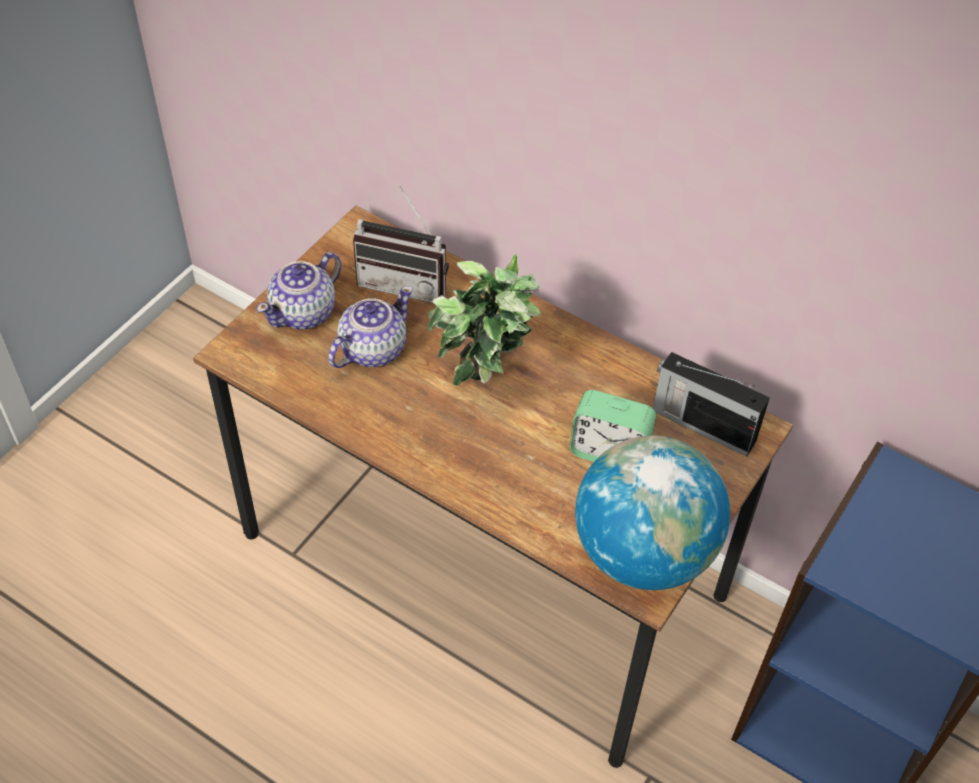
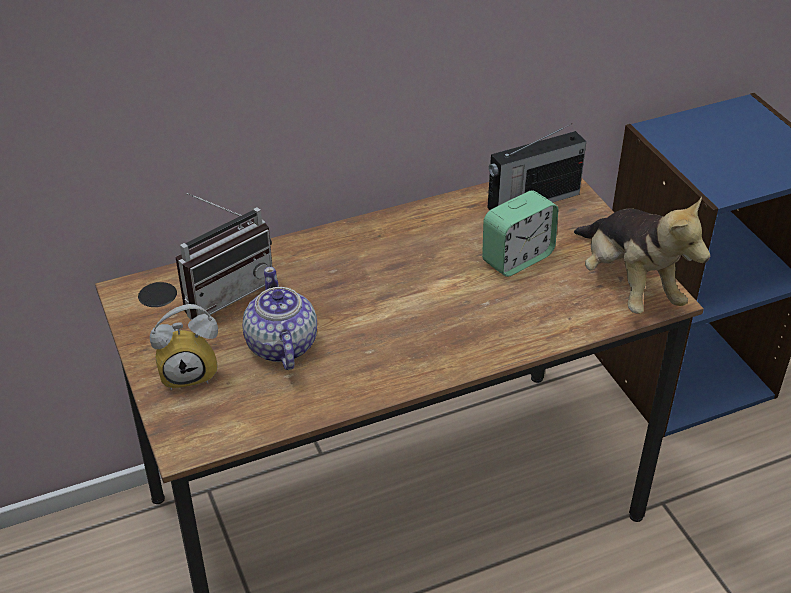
camera: 55 degrees left, 10 degrees down
(304, 312) = (190, 371): teapot -> alarm clock
(483, 388) = (390, 297): potted plant -> none
(643, 552) = (628, 285): globe -> plush toy

